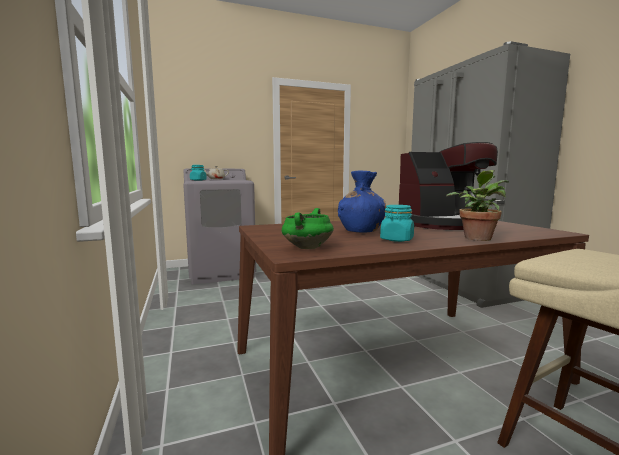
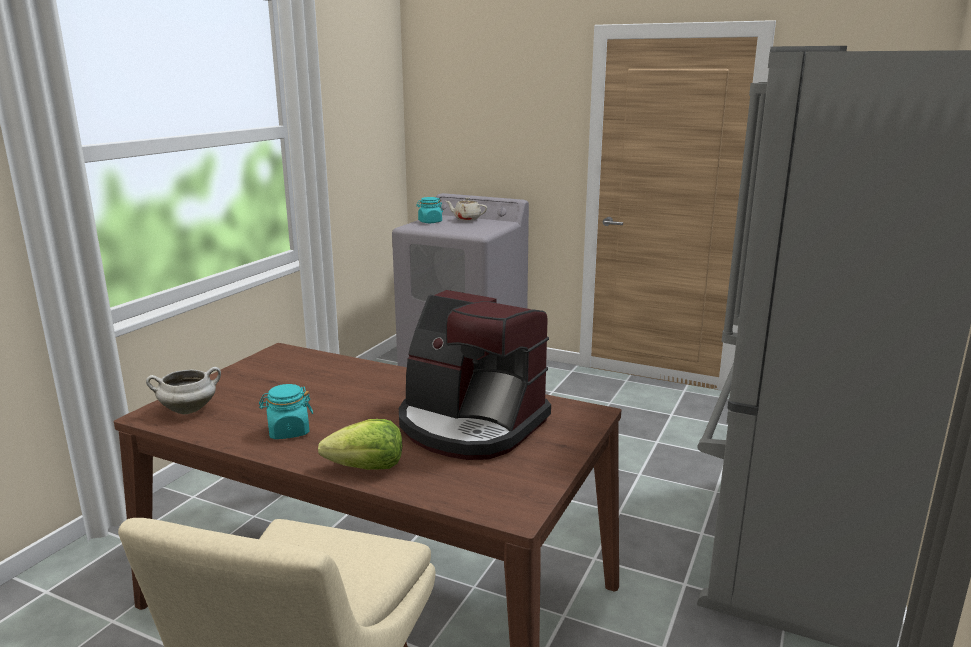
camera: 45 degrees right, 10 degrees up
(307, 247) = (189, 409): green cooking pot -> white cooking pot
(361, 231) = (323, 400): blue vase -> none
(477, 238) = (367, 468): potted plant -> lettuce

